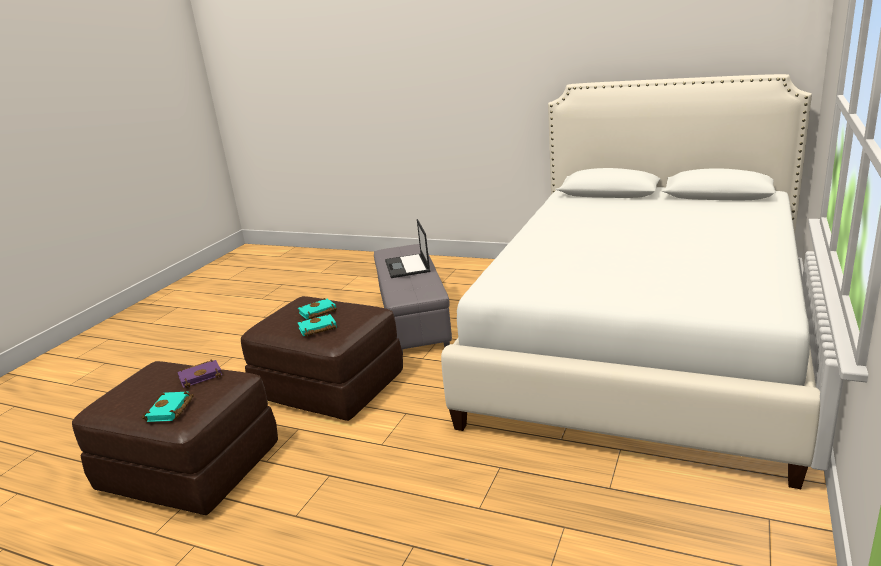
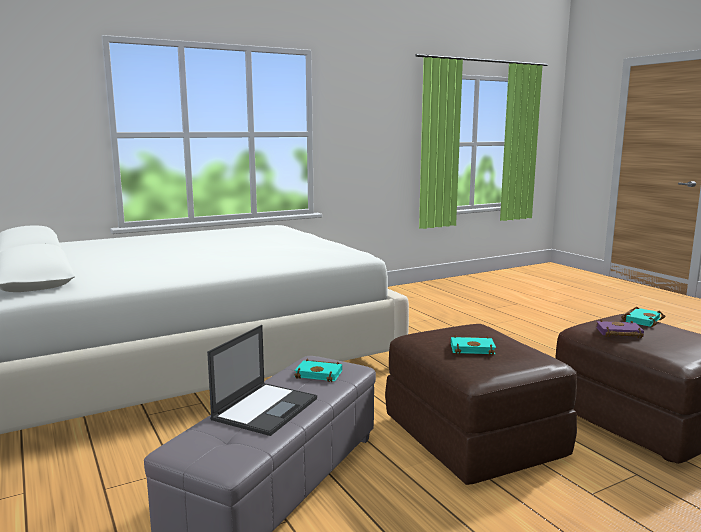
camera: 145 degrees left, 10 degrees down
(317, 329) = (486, 334): turquoise book -> turquoise book (320, 374)

